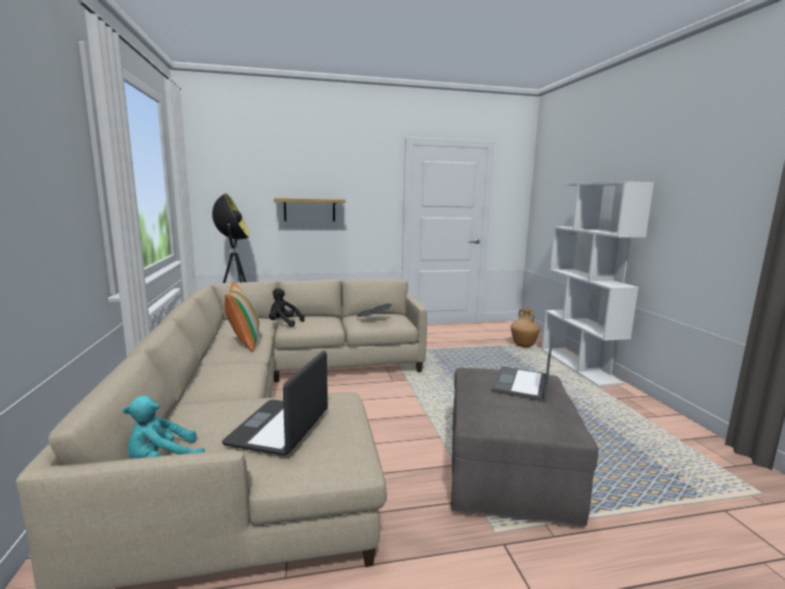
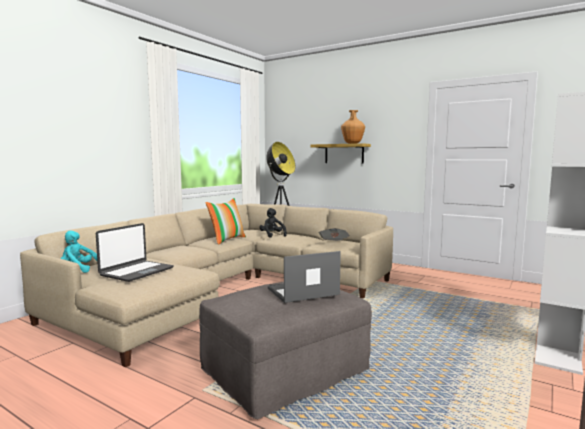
camera: 45 degrees right, 5 degrees down
(280, 428) = (136, 272): laptop -> laptop turned 150 degrees clockwise
(523, 346) = (523, 309): brown vase -> brown vase (352, 143)

